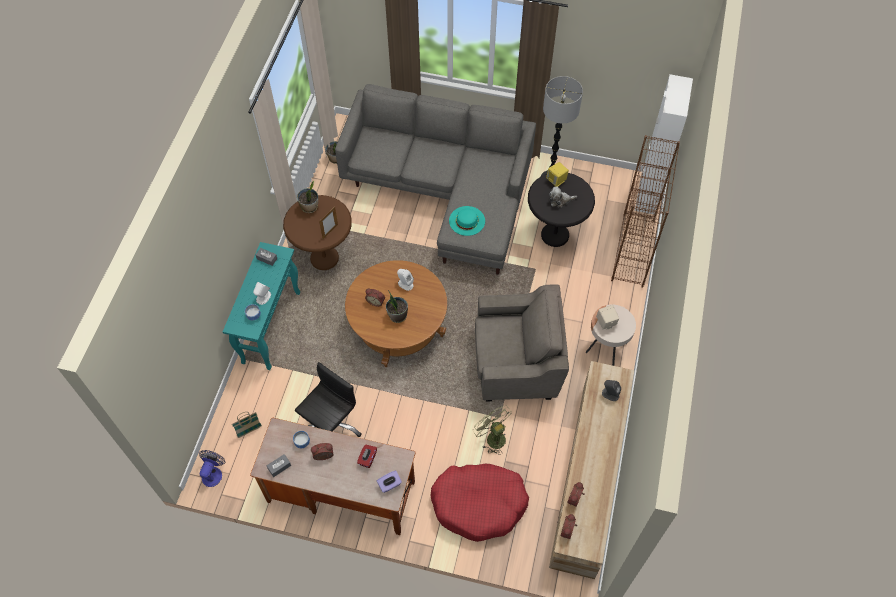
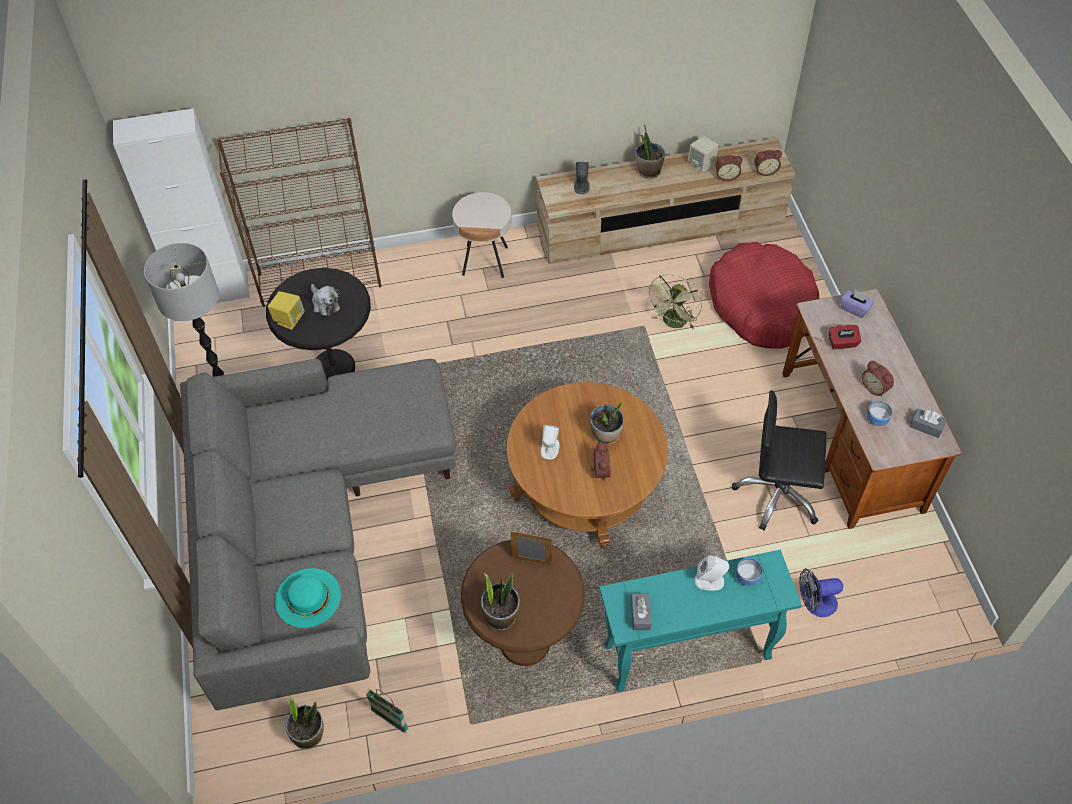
camera: 115 degrees left, 5 degrees down
(213, 473) = (941, 599): fan -> fan (815, 604)
(249, 431) = (855, 589): basket -> basket (390, 720)
(467, 220) = (401, 415): turquoise hat -> turquoise hat (308, 598)
(516, 363) = (560, 337): grey armchair -> none
(606, 323) = (485, 219): beige speaker -> beige speaker (702, 164)
(606, 446) = (648, 171): none -> potted plant

